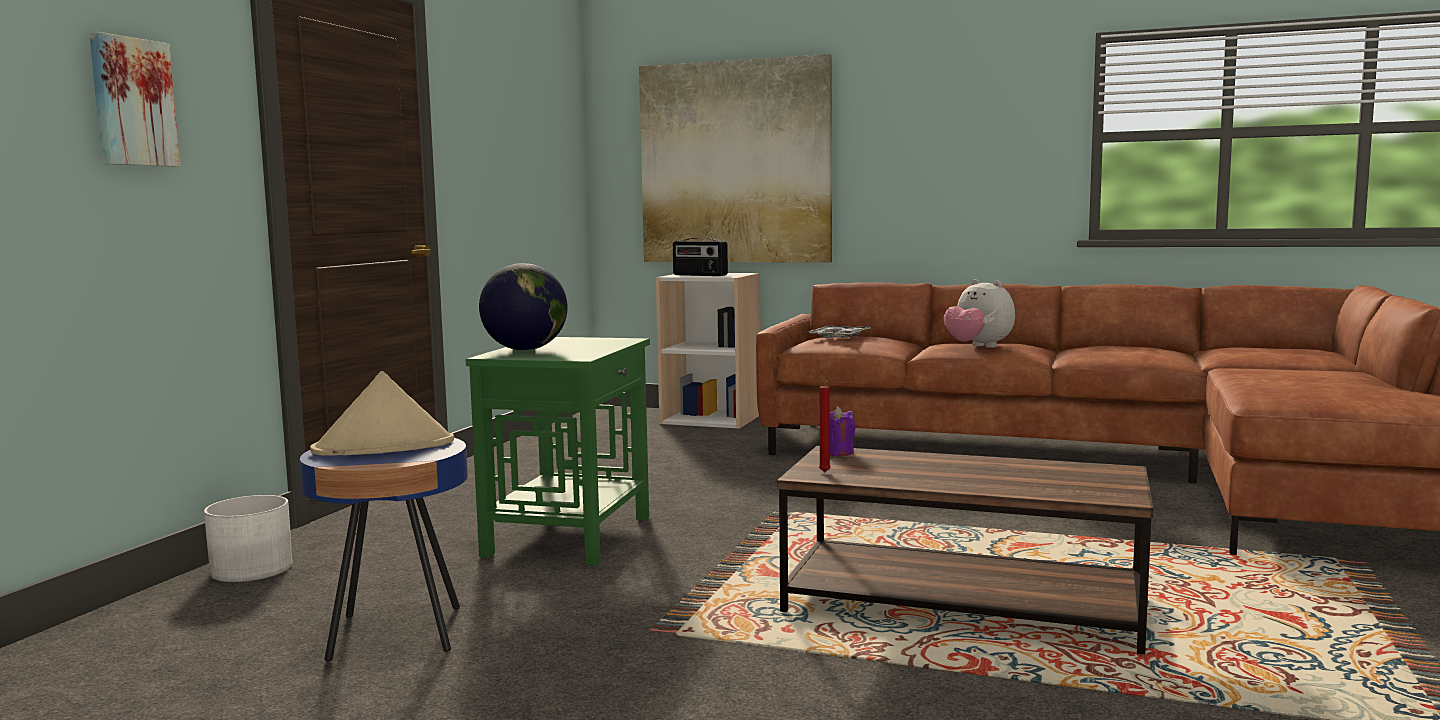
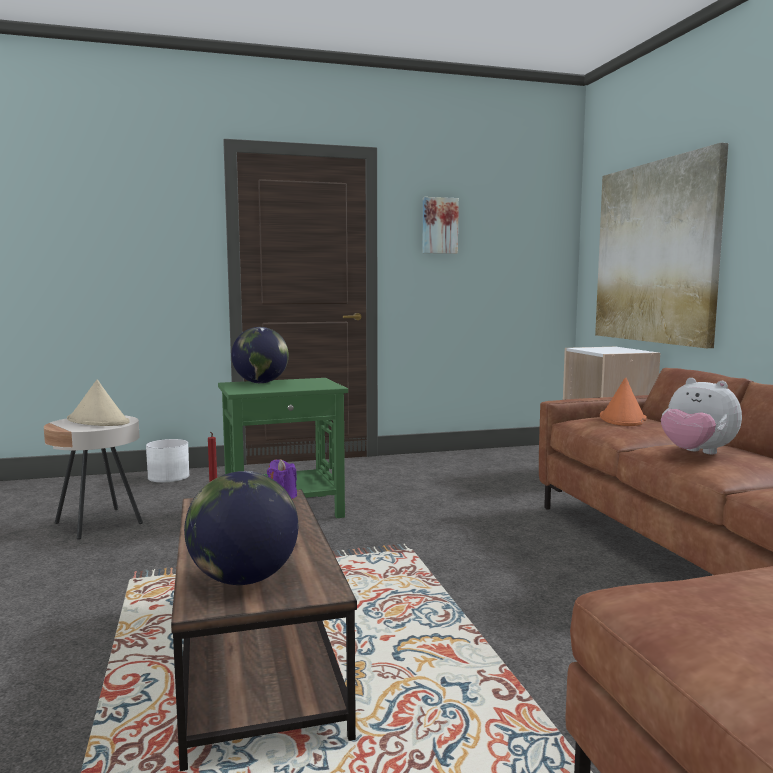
camera: 55 degrees right, 0 degrees up
(131, 102) = (137, 236): picture -> picture (439, 225)
(396, 633) = (98, 523): blue side table -> beige side table
(699, 275) = (600, 349): radio -> none
(839, 338) = (623, 419): tray -> orange hat
(978, 347) = (696, 453): plush toy -> plush toy turned 60 degrees counterclockwise
(1074, 483) = (244, 580): none -> globe

